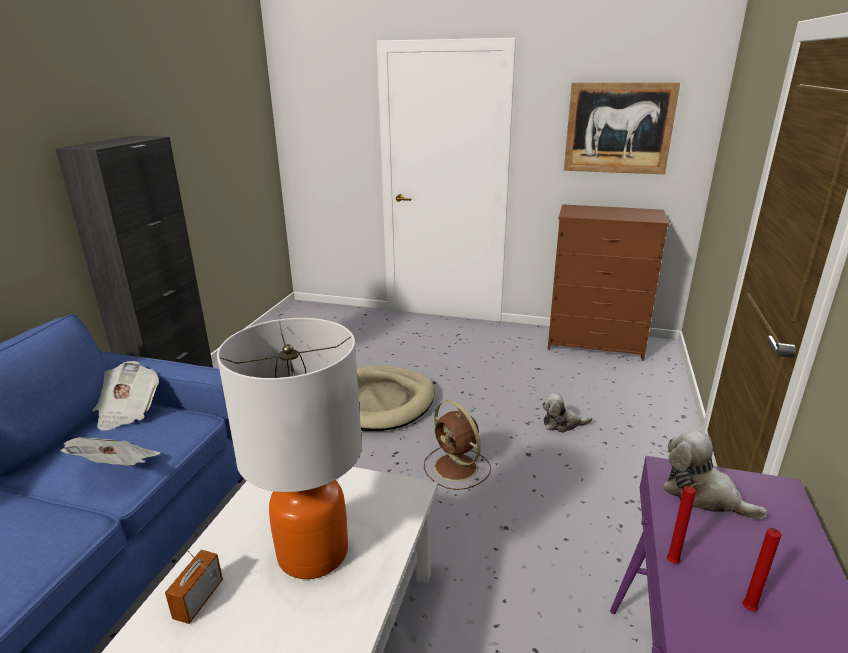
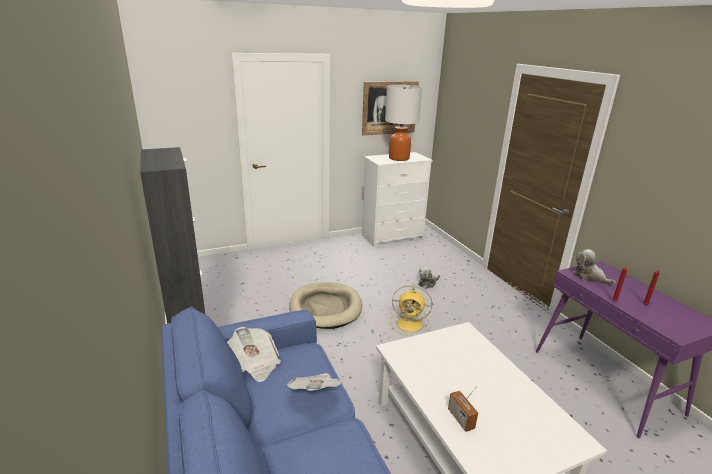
camera: 40 degrees left, 0 degrees up
(312, 552) = (470, 374): table lamp -> table lamp (398, 158)
(457, 468) = (411, 324): brown fan -> yellow fan
(596, 345) = (393, 237): brown dresser -> white dresser
(702, 495) = (589, 277): plush toy -> plush toy turned 45 degrees clockwise

